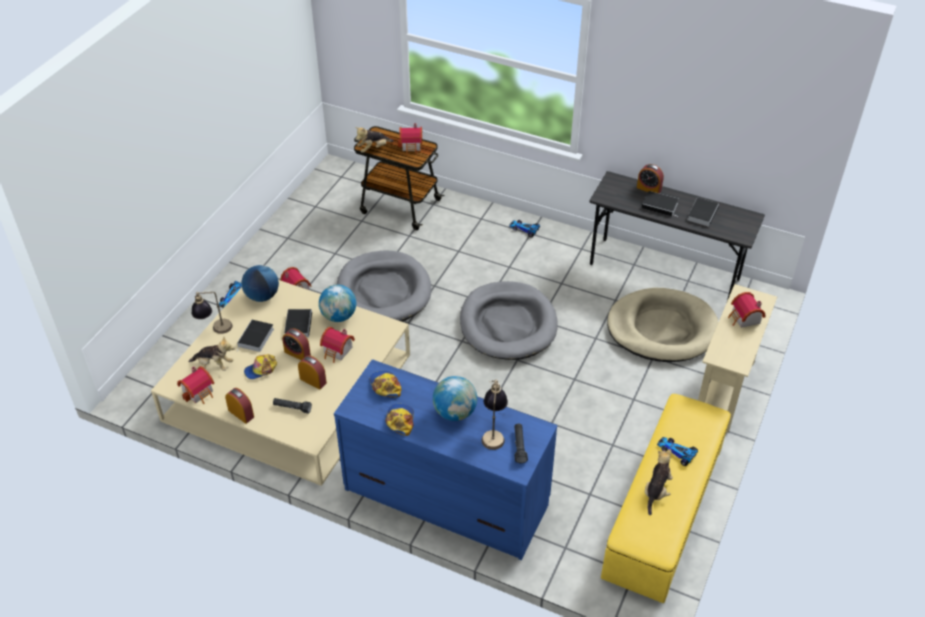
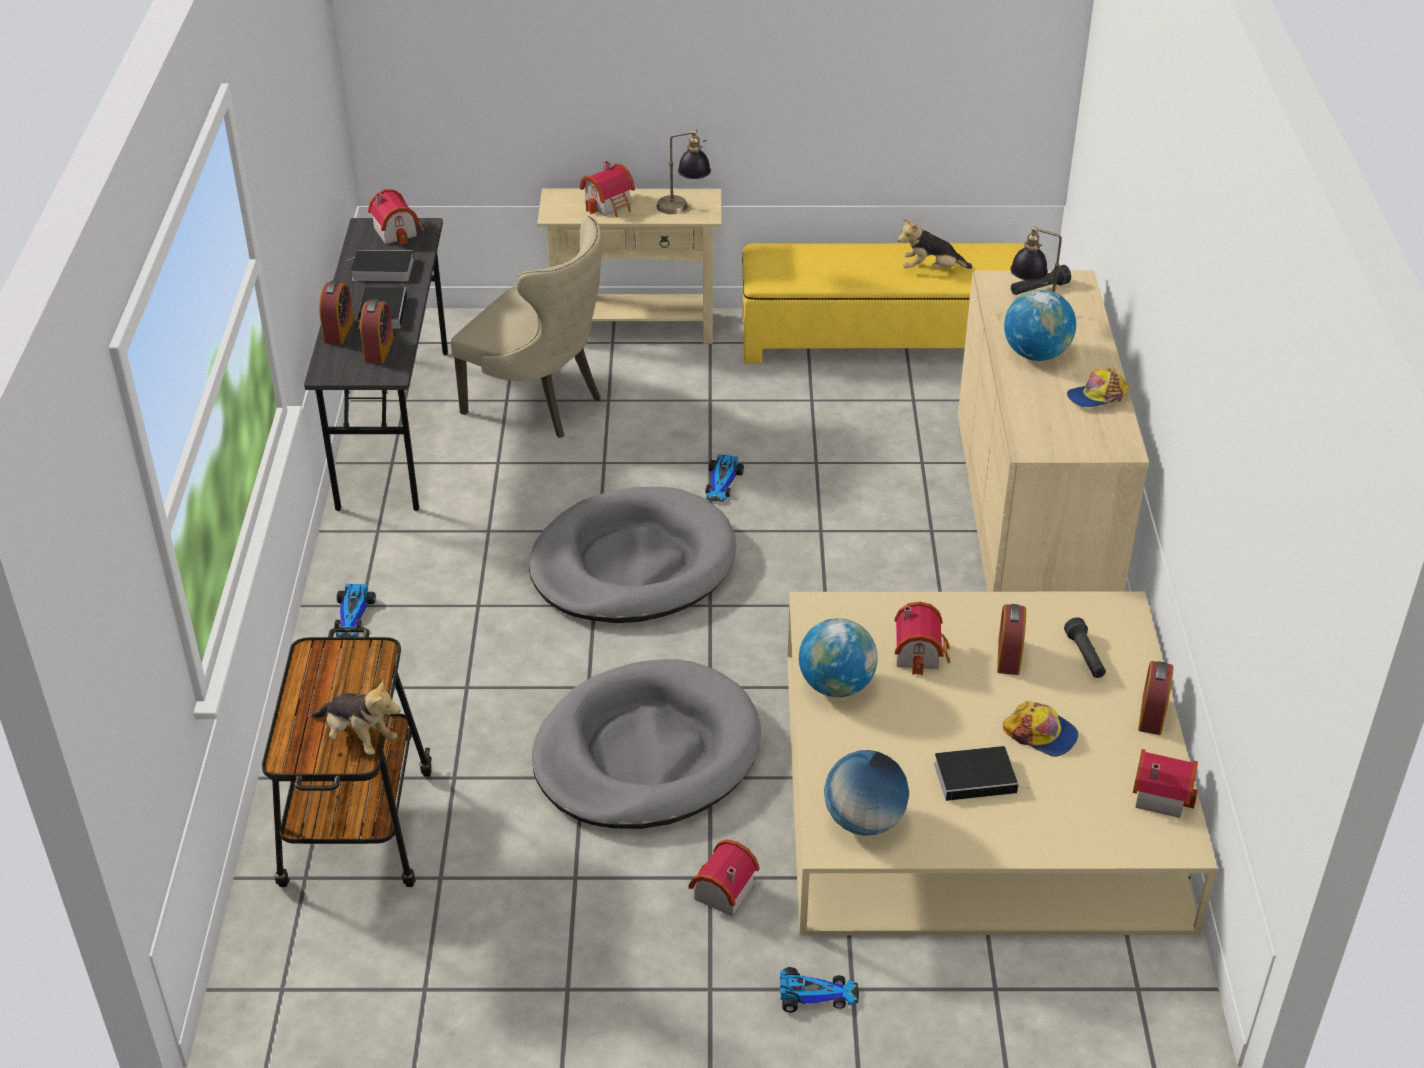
camera: 115 degrees left, 5 degrees down
(214, 330) = (1004, 850): table lamp -> table lamp (683, 210)
(214, 365) = (1085, 805): plush toy -> none
(297, 353) = (966, 702): alarm clock -> alarm clock (379, 350)
(298, 324) = (897, 732): book -> none
(385, 386) = (1050, 431): cap -> none
(412, 146) = (323, 675): toy house -> toy house (398, 231)
(446, 496) = (1032, 523): blue dresser -> beige dresser
(661, 329) = (539, 403): beige dog bed -> beige chair
(677, 452) = (854, 266): toy car -> toy car (722, 483)

